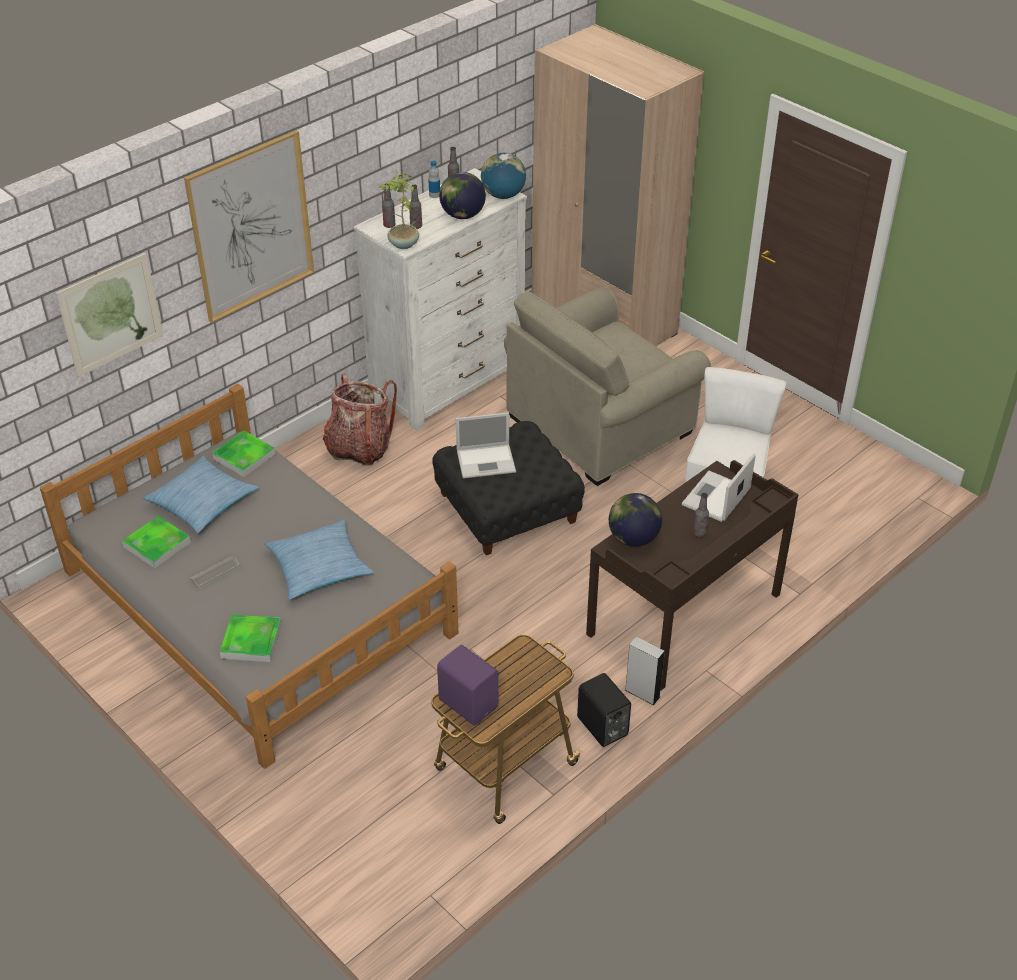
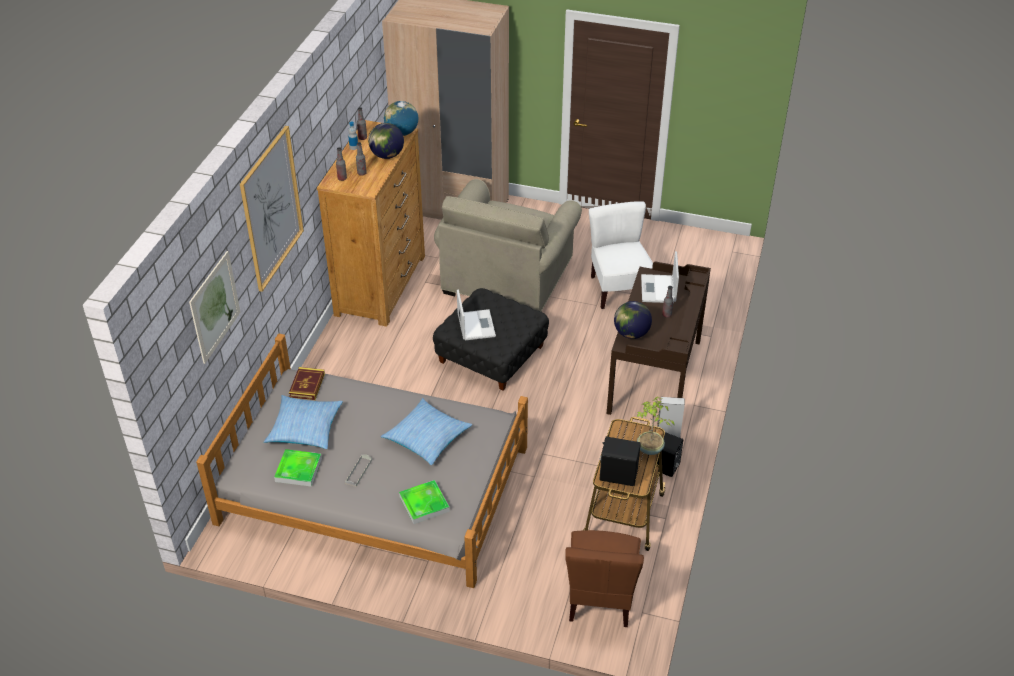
camera: 30 degrees left, 0 degrees up
(244, 456) = (307, 385): tray -> book
(359, 448) = (356, 353): backpack -> none
(396, 852) = (600, 598): none -> brown chair
(403, 244) = (364, 189): potted plant -> potted plant (649, 449)
(448, 382) = (381, 285): white dresser -> brown dresser
(468, 702) = (617, 474): purple speaker -> black speaker
(487, 461) = (476, 324): laptop -> laptop turned 60 degrees counterclockwise

